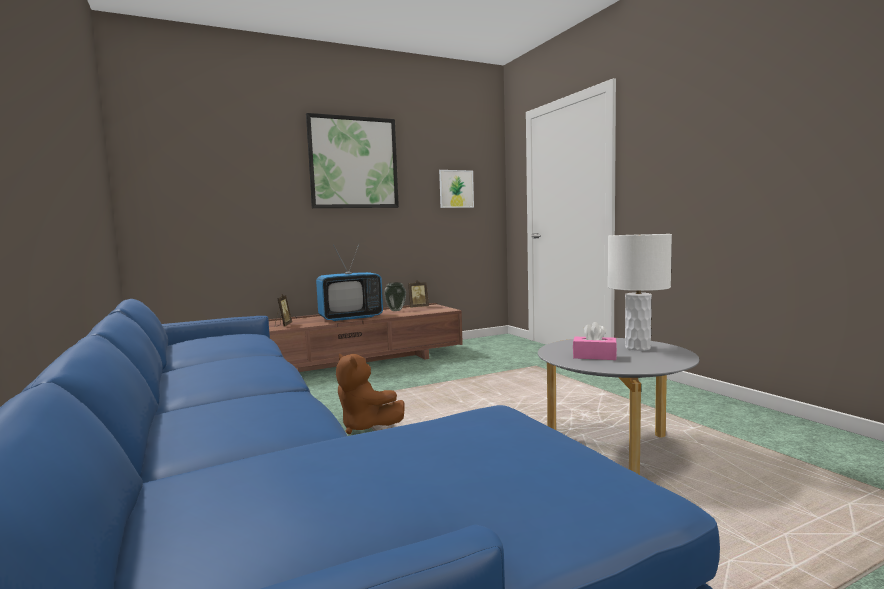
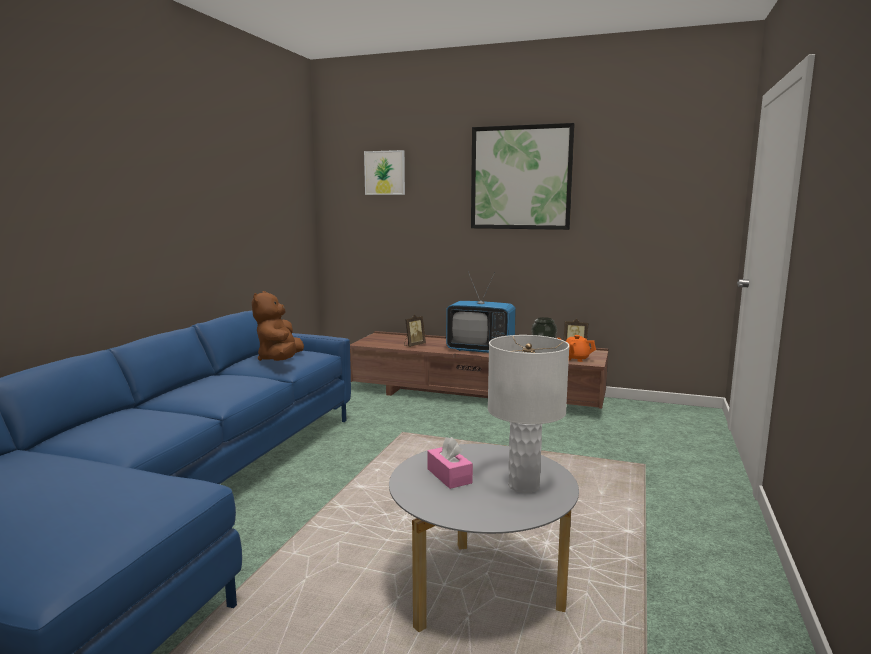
camera: 45 degrees right, 5 degrees up
(366, 426) = (365, 464): brown plush toy -> brown plush toy (280, 360)
(432, 310) = (575, 359): none -> orange teapot
(456, 189) = (657, 206): picture -> picture (385, 173)

